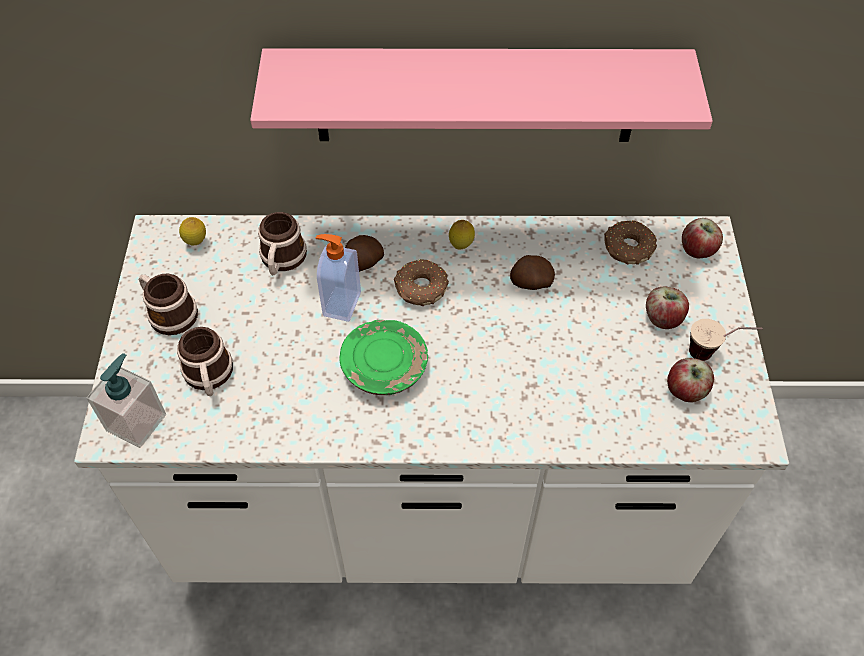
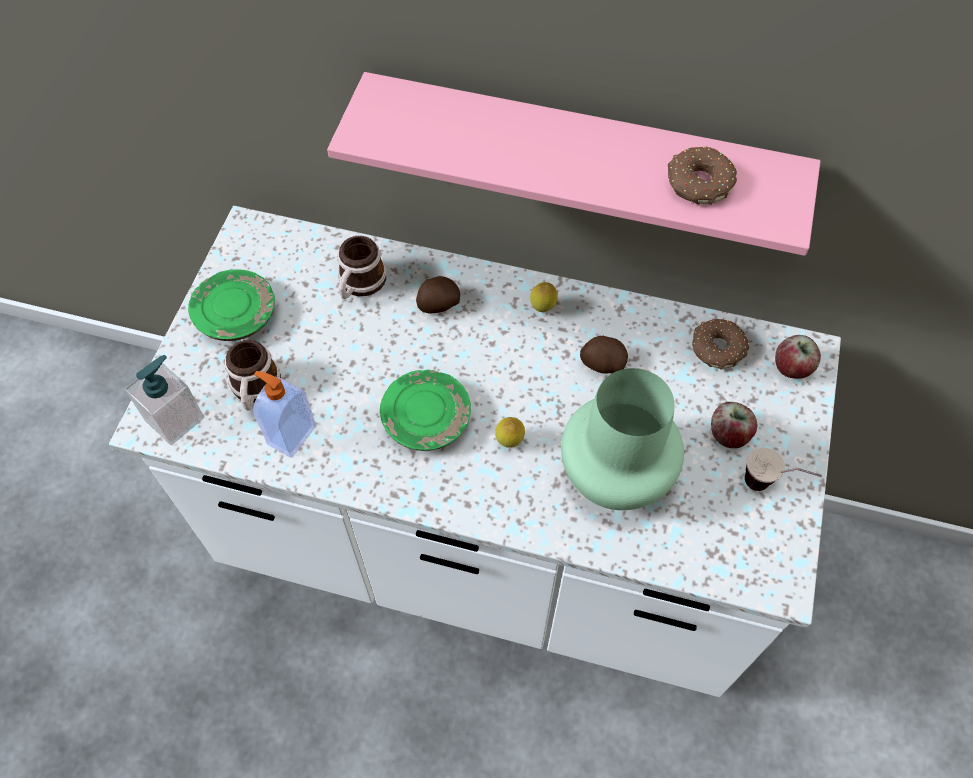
camera: 15 degrees right, 5 degrees up
(169, 313) = (236, 314): mug -> green plate
(196, 243) = (282, 248): lemon -> lemon (509, 442)
(340, 304) = (403, 343): soap dispenser -> soap dispenser (290, 434)
(420, 288) = (487, 344): donut -> donut (698, 184)
(572, 378) = (612, 476): none -> green vase
(686, 391) = (726, 519): apple -> none

